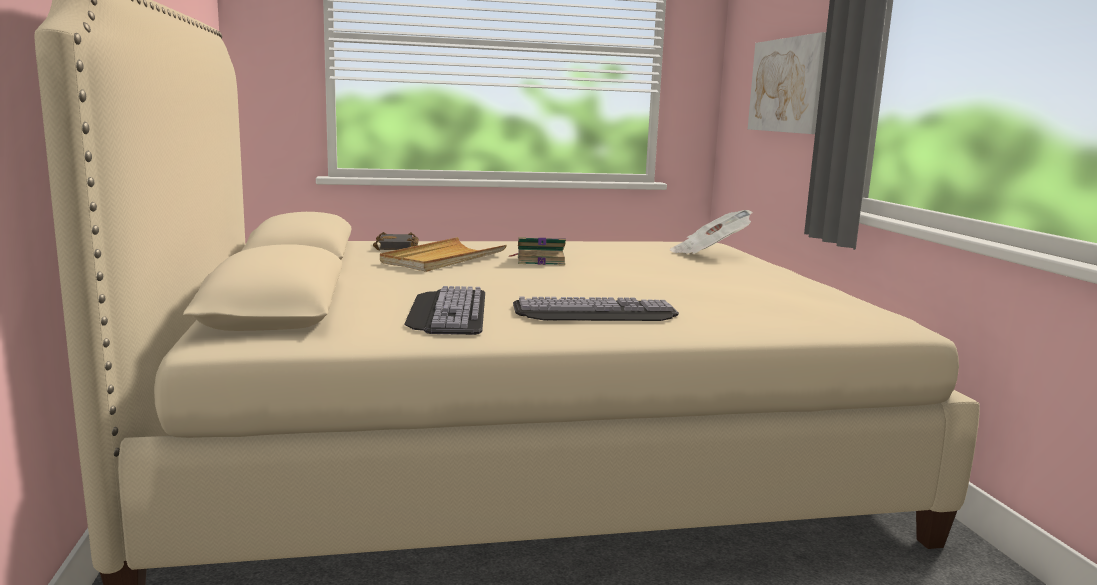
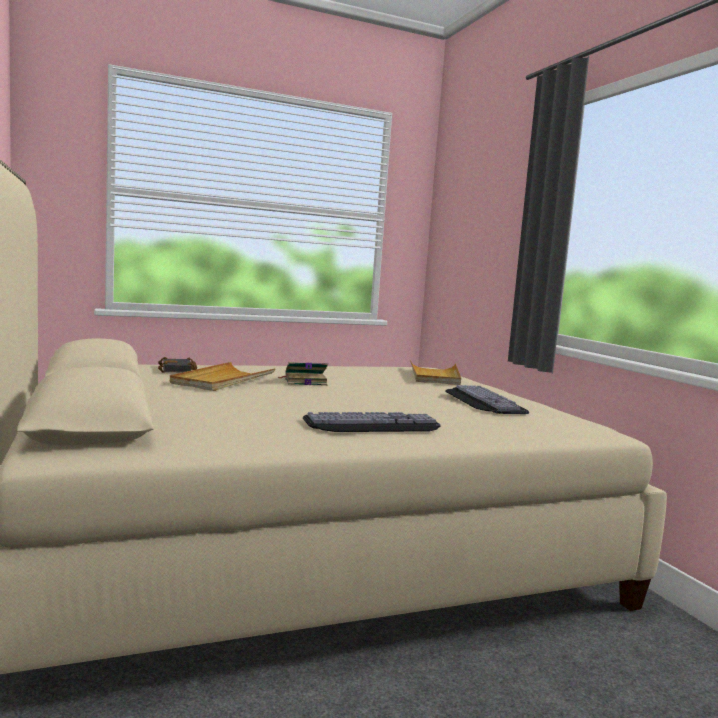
camera: 10 degrees left, 5 degrees down
(446, 311) = (248, 425): keyboard -> keyboard (480, 400)
(709, 253) = (434, 376): newspaper -> beige tray
(789, 85) = (488, 247): picture -> none

